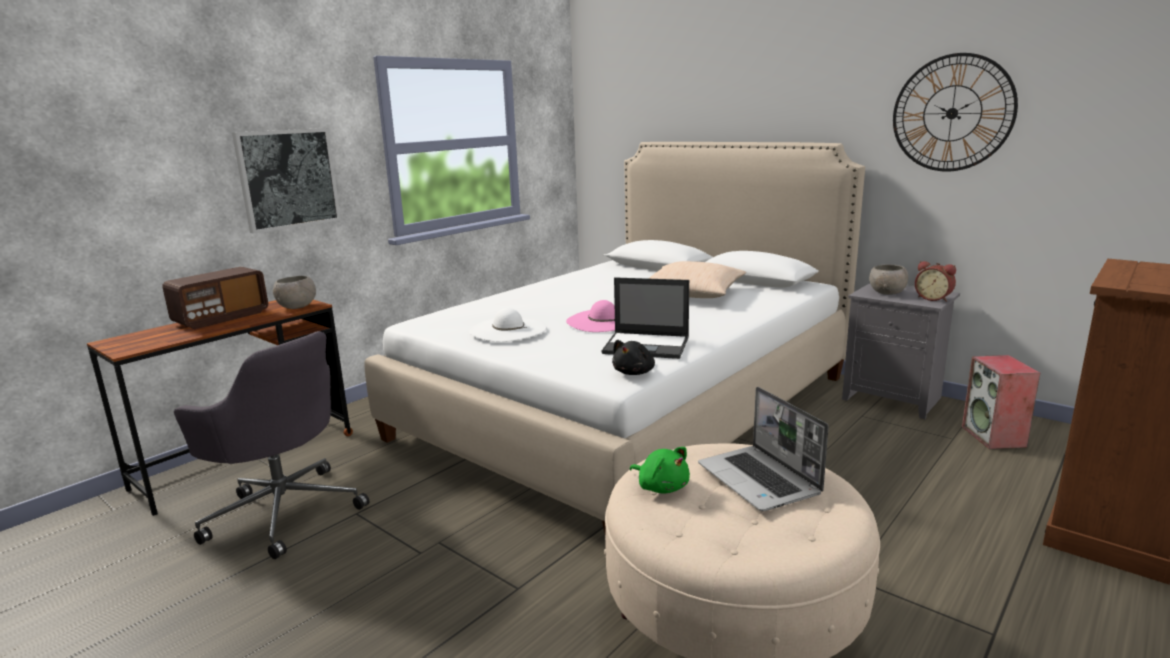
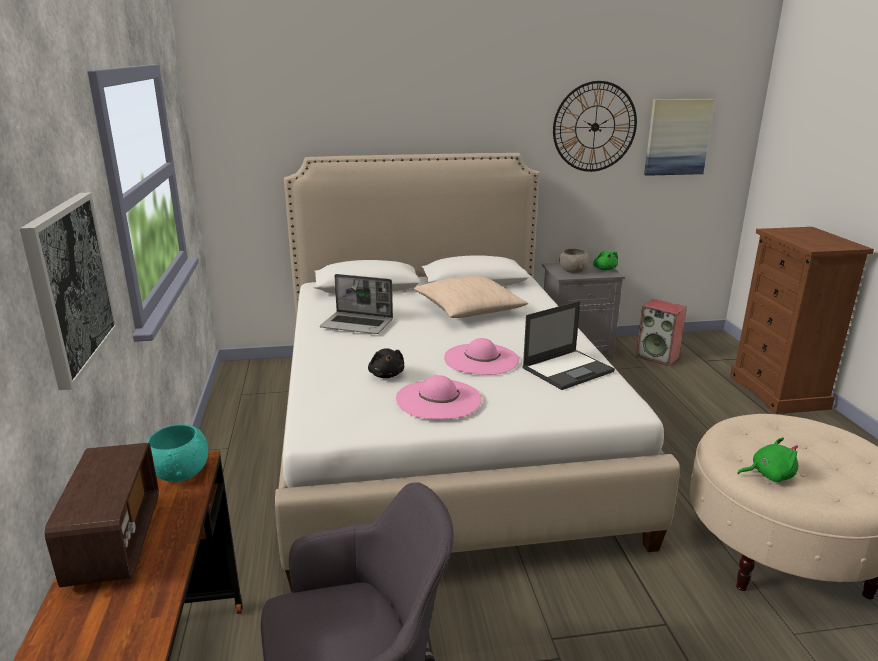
camera: 50 degrees left, 5 degrees up
(298, 306) = (180, 473): grey bowl -> turquoise bowl
(508, 330) = (438, 399): white hat -> pink hat
(634, 372) = (621, 396): black plush toy -> black plush toy (386, 374)
(760, 480) = (788, 440): laptop -> laptop (358, 324)
(933, 298) = (604, 269): alarm clock -> green plush toy
(1091, 127) = (677, 137): none -> picture

